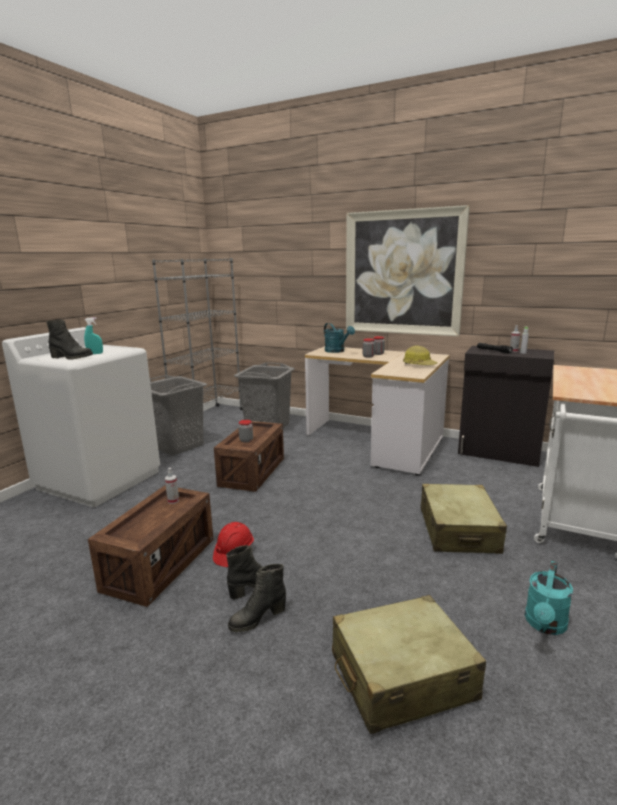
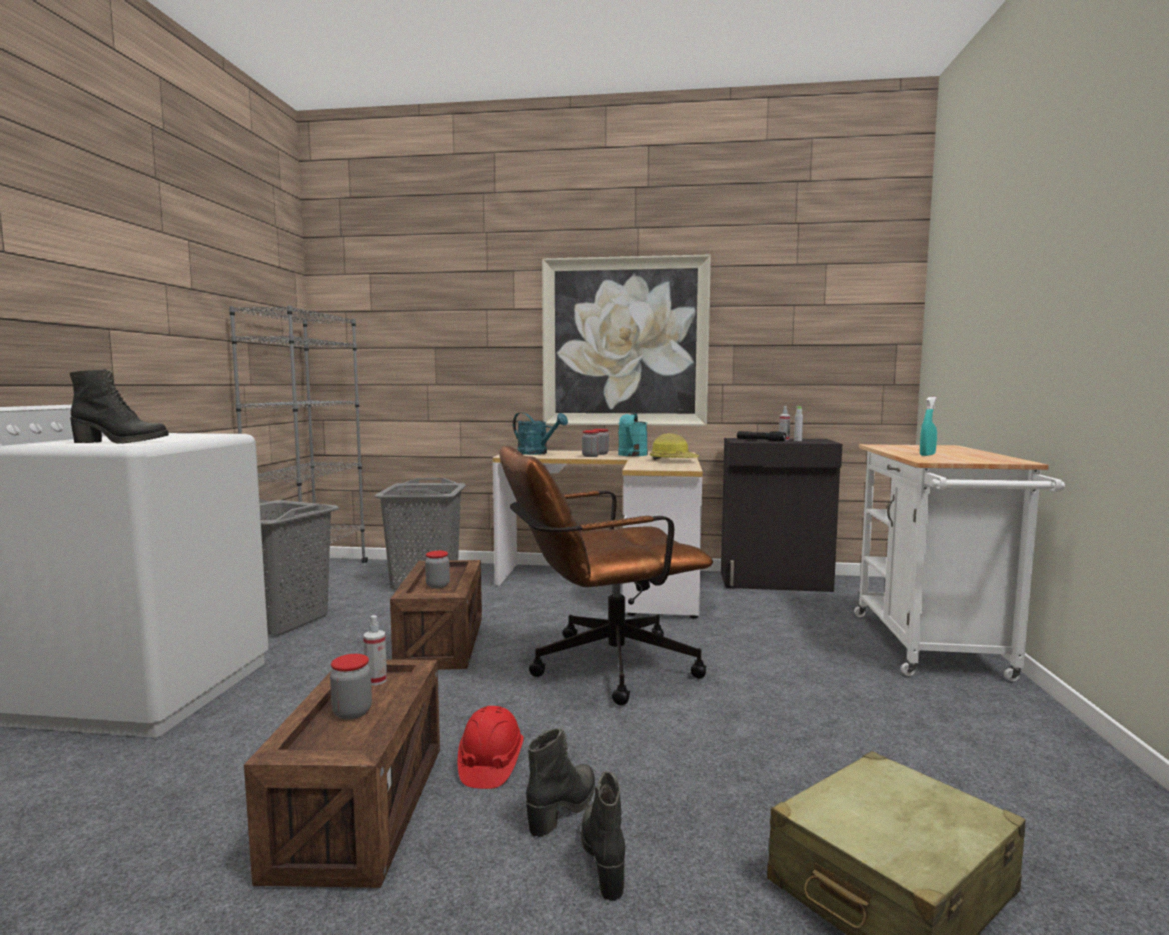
camera: 20 degrees left, 10 degrees down
(95, 354) = (164, 438): turquoise spray bottle -> turquoise spray bottle (927, 455)
(150, 518) = (352, 712): none -> jar
(257, 618) = (604, 858): black boot -> black boot turned 135 degrees clockwise
(332, 502) = (600, 667): none -> brown office chair
(458, 530) = (802, 677): beige suitcase -> none
(545, 625) = (1003, 772): turquoise watering can -> turquoise watering can (632, 455)

